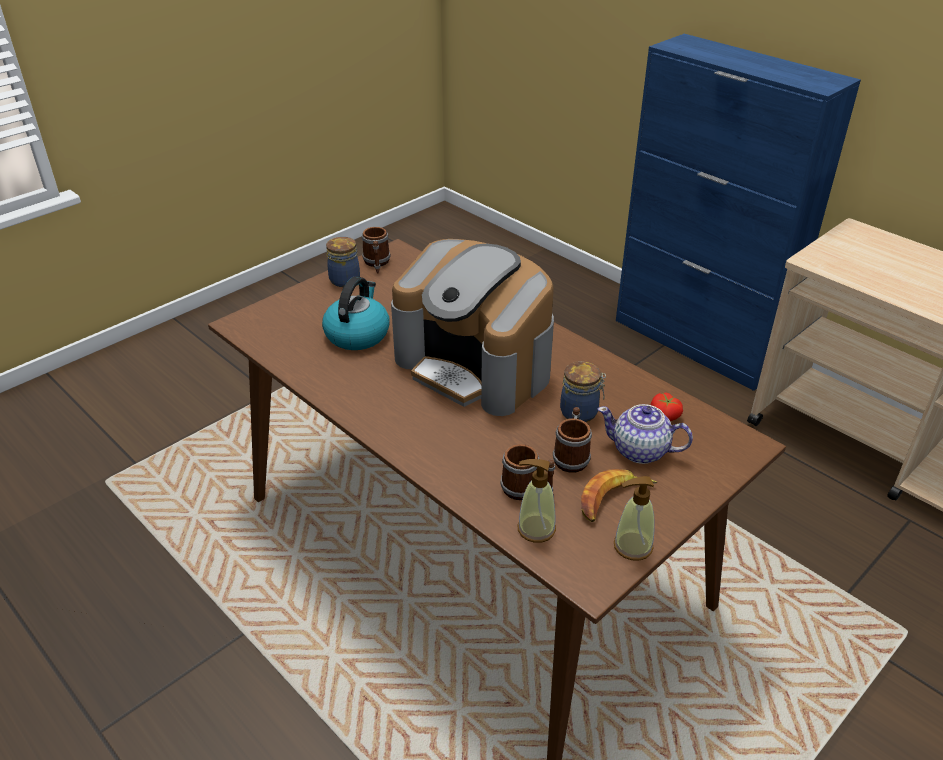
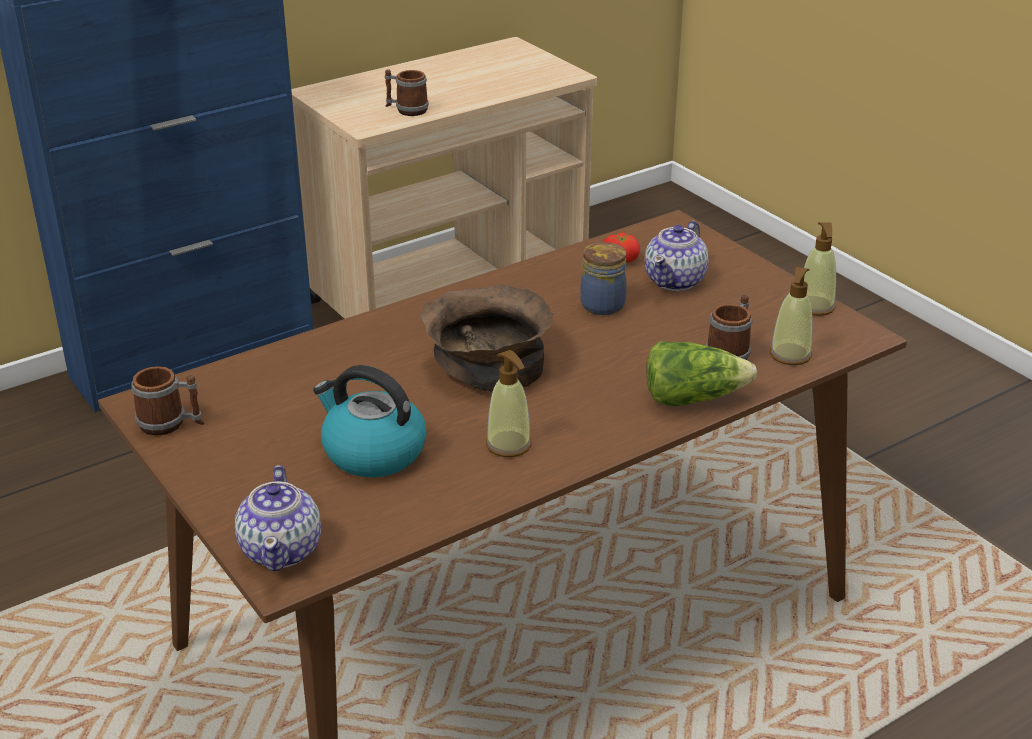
camera: 80 degrees left, 5 degrees down
(261, 319) = (282, 549): none -> teapot
(345, 279) = (202, 457): jar -> none
(373, 386) = (509, 445): none -> soap dispenser
(451, 471) = (693, 398): none -> lettuce
(476, 366) = (489, 361): coffee machine -> brown bowl
(571, 456) = (678, 320): mug -> mug (406, 110)
(613, 500) = (749, 307): banana -> none

